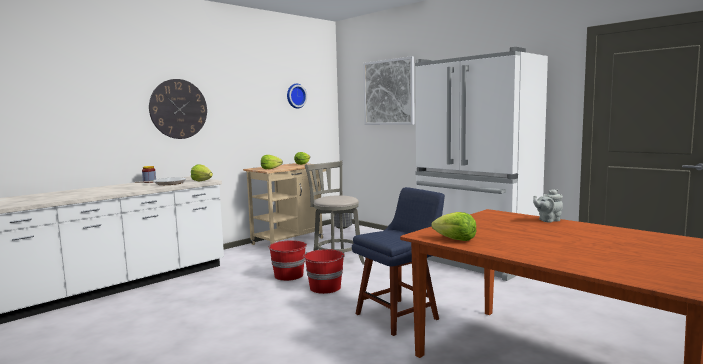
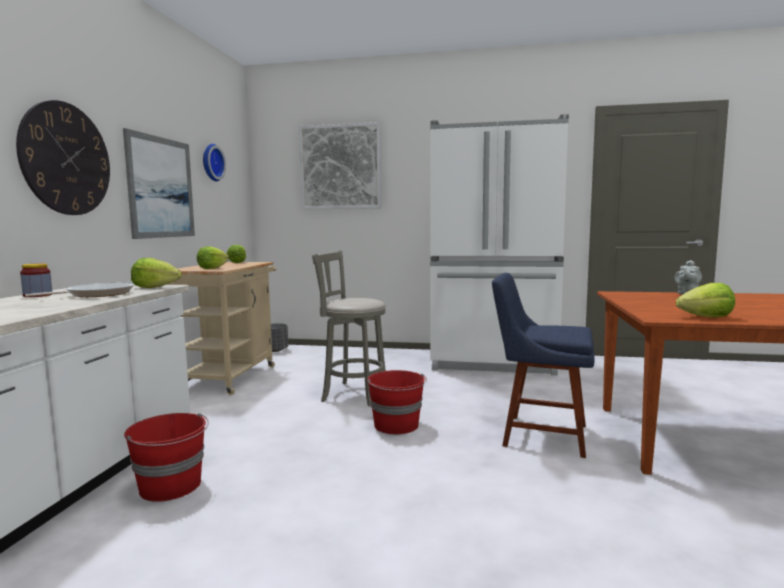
camera: 35 degrees left, 0 degrees up
(248, 117) = (161, 187): none -> picture
(289, 275) = (318, 421): red bucket -> red bucket (171, 486)
(400, 315) = (539, 434): blue chair -> blue chair turned 90 degrees counterclockwise

